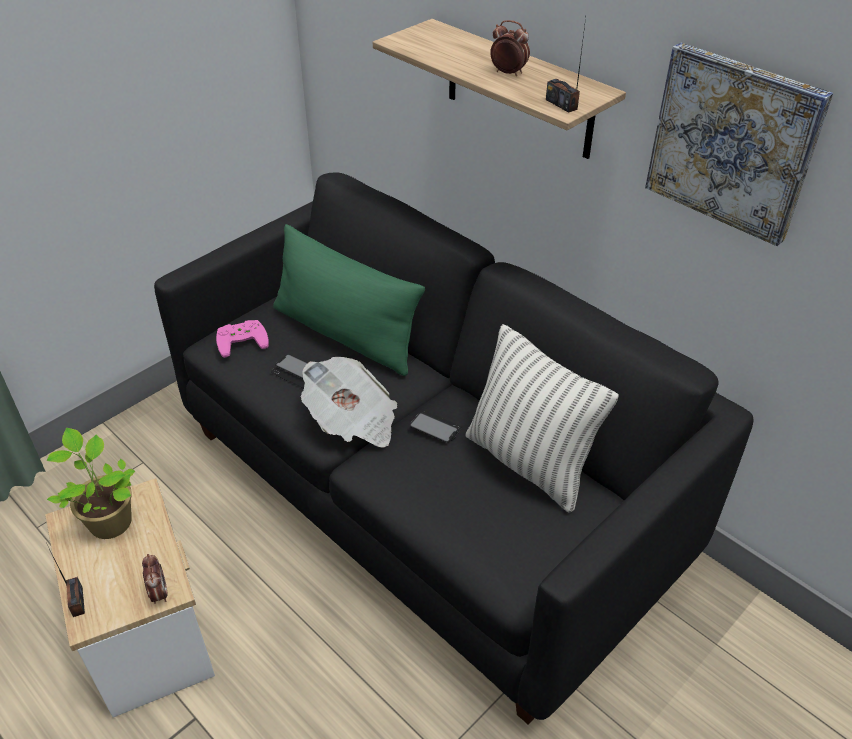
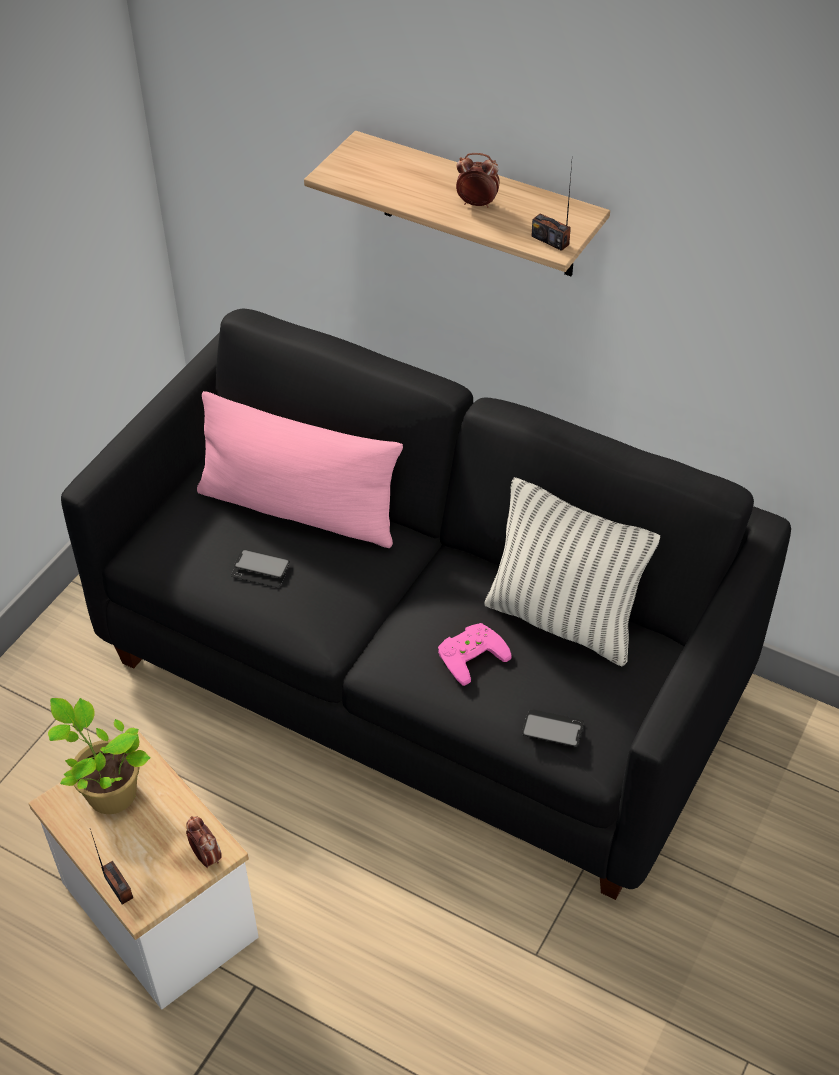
camera: 15 degrees left, 5 degrees up
(242, 339) = (177, 541): pink game controller -> pink game controller (470, 653)
(345, 334) = (299, 509): green pillow -> pink pillow
(352, 421) = (349, 614): newspaper -> none
(435, 428) = (447, 602): phone -> phone (552, 729)
(733, 142) = (734, 258): picture -> none

